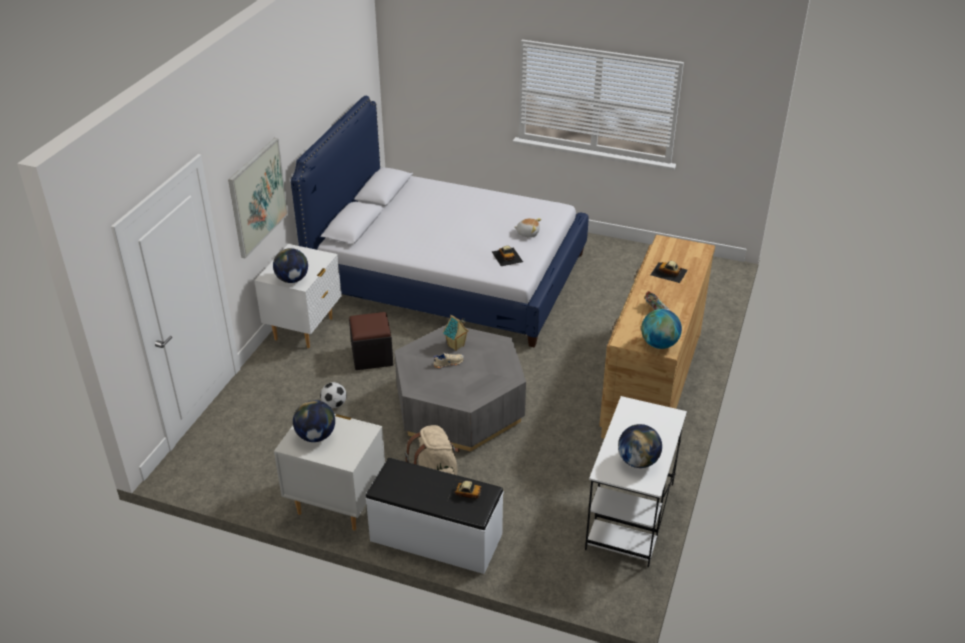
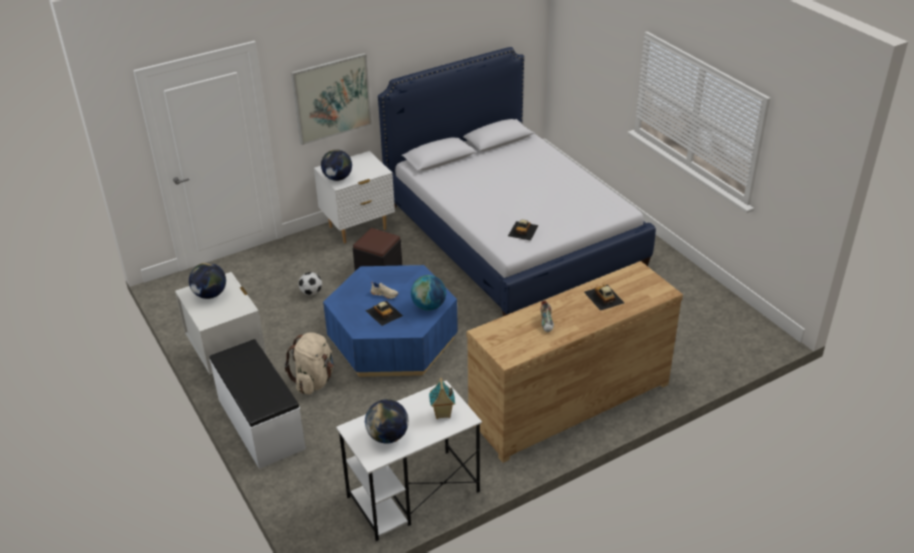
camera: 40 degrees right, 0 degrees up
(456, 346) = (407, 284): toy house -> toy house (442, 414)
(459, 407) = (393, 340): grey coffee table -> blue coffee table
(468, 493) = (270, 394): toy car -> toy car (384, 313)
(528, 233) = (567, 219): plush toy -> none
(659, 344) = (507, 351): globe -> globe (429, 306)

